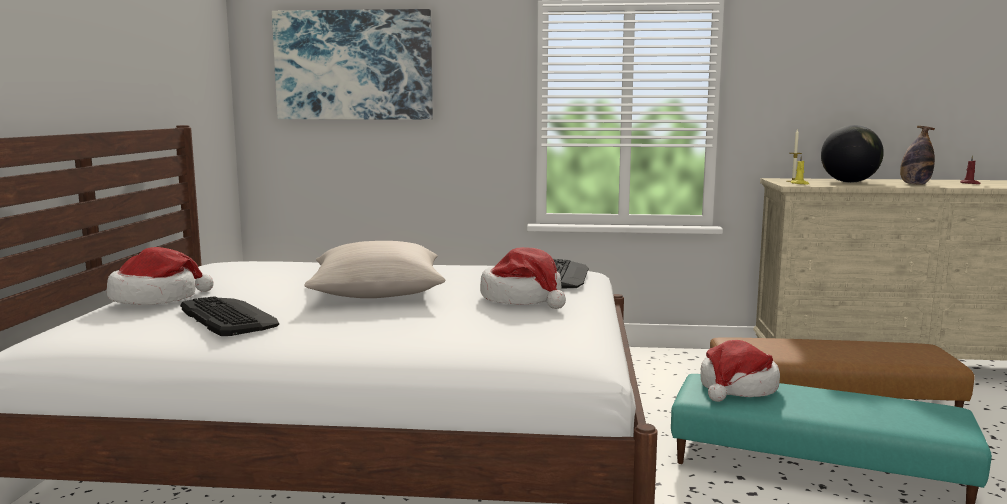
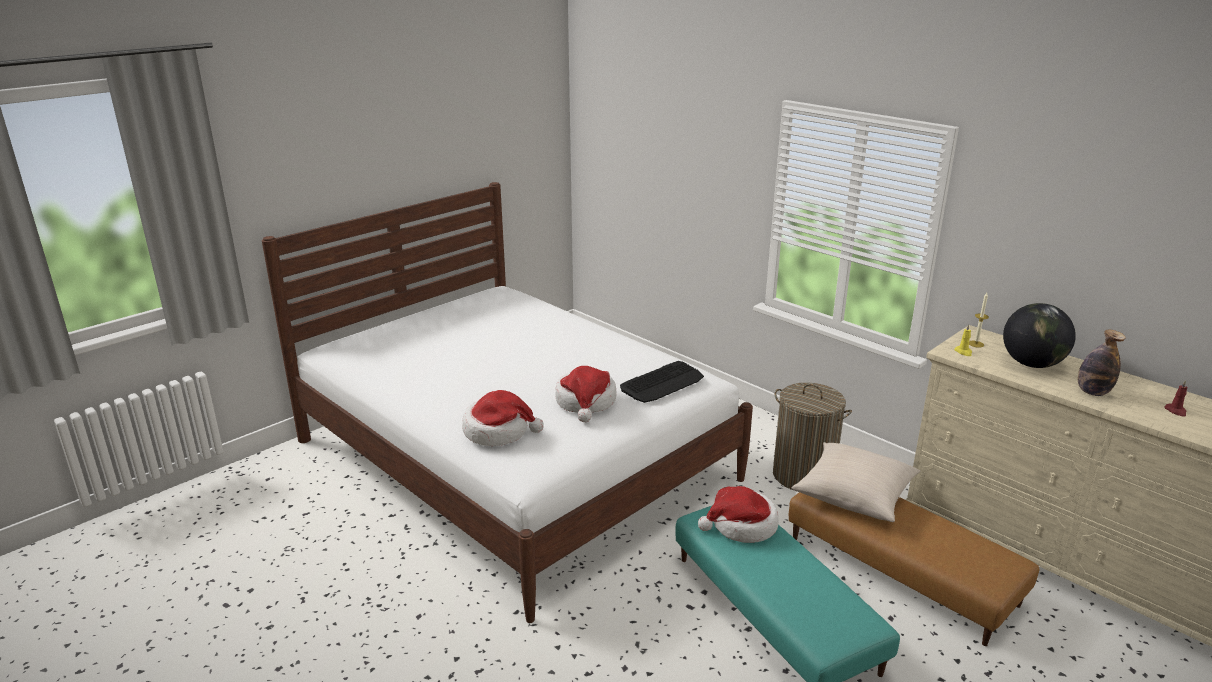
camera: 40 degrees right, 15 degrees up
(156, 298) = (411, 327): hat -> hat (498, 431)
(228, 317) = (414, 360): keyboard -> none
(353, 65) = (644, 132): picture -> none
(377, 293) = (518, 362): beige pillow -> beige pillow (854, 495)
(654, 373) = (803, 475): none -> laundry basket

